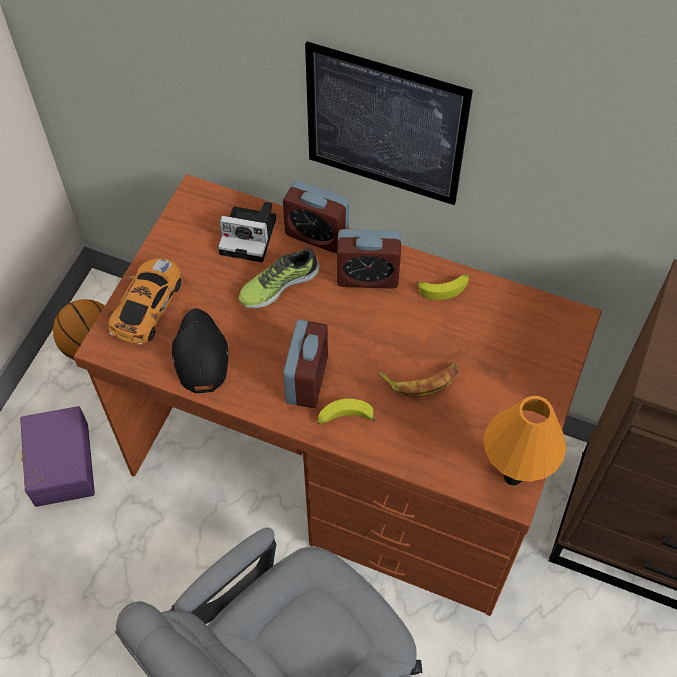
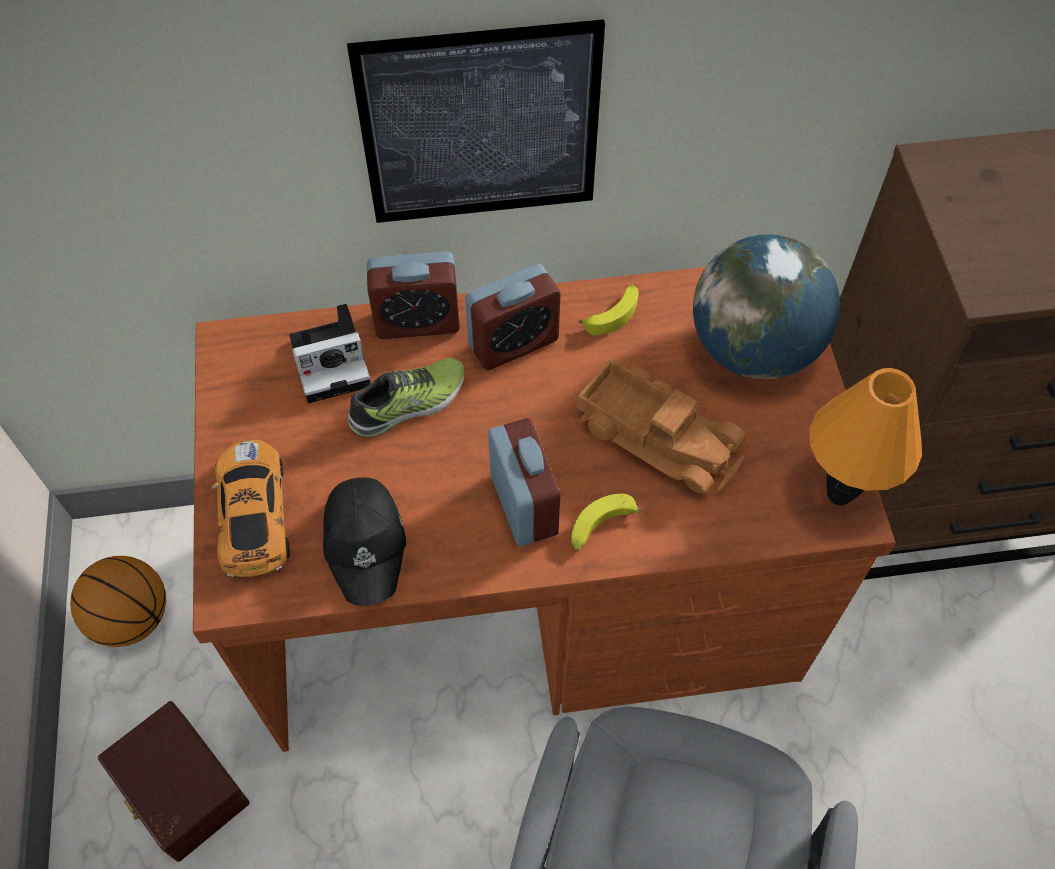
camera: 30 degrees left, 0 degrees up
(59, 464) = (178, 789): purple storage box -> brown storage box
(199, 355) = (366, 543): black cap -> black cap turned 150 degrees counterclockwise
(278, 284) = (409, 404): shoe -> shoe turned 150 degrees counterclockwise
(421, 380) = (659, 435): banana -> toy truck
(523, 355) = (754, 348): none -> globe

